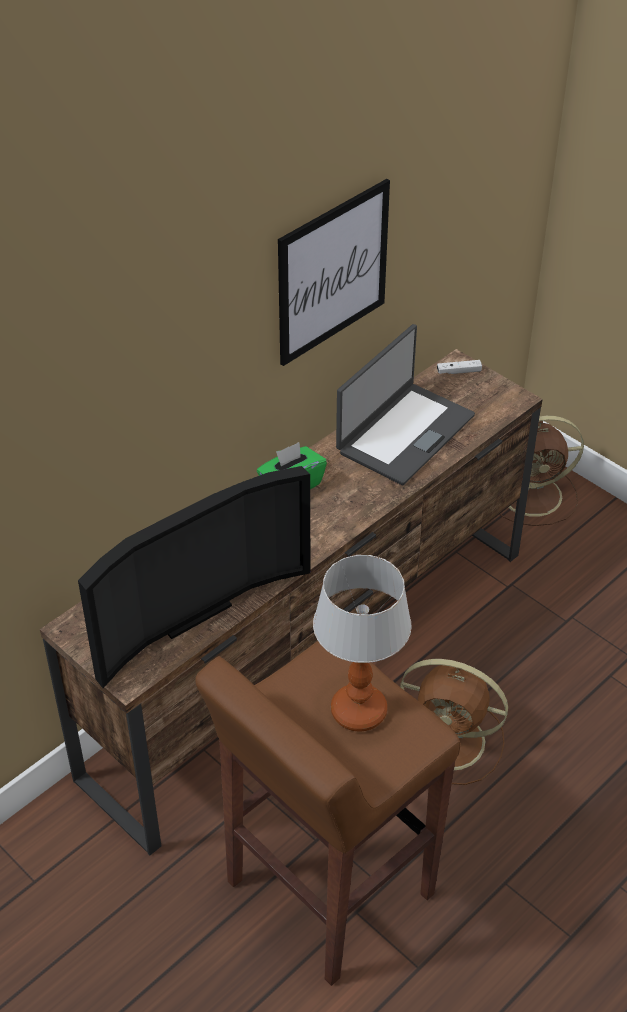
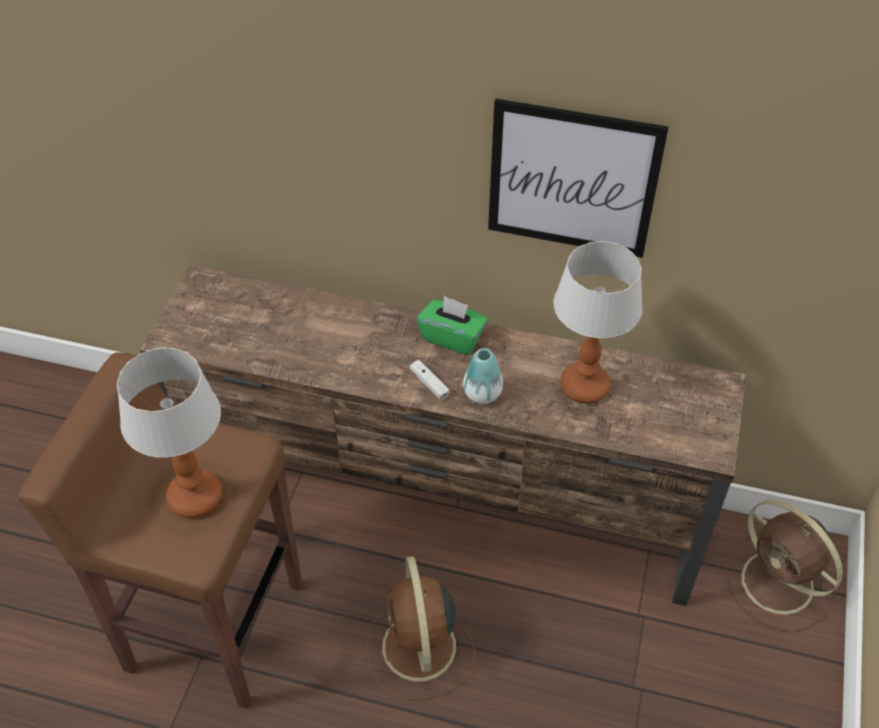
camera: 60 degrees right, 5 degrees up
(188, 610) = (261, 339): television -> none
(367, 493) = (482, 393): none -> vase
(404, 433) = (585, 386): laptop -> table lamp
(459, 371) = (712, 390): white game controller -> white game controller (429, 383)

